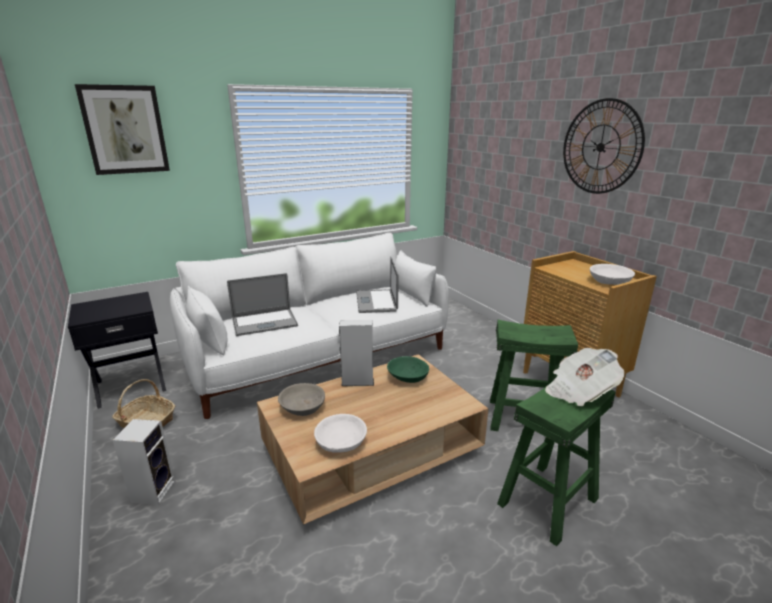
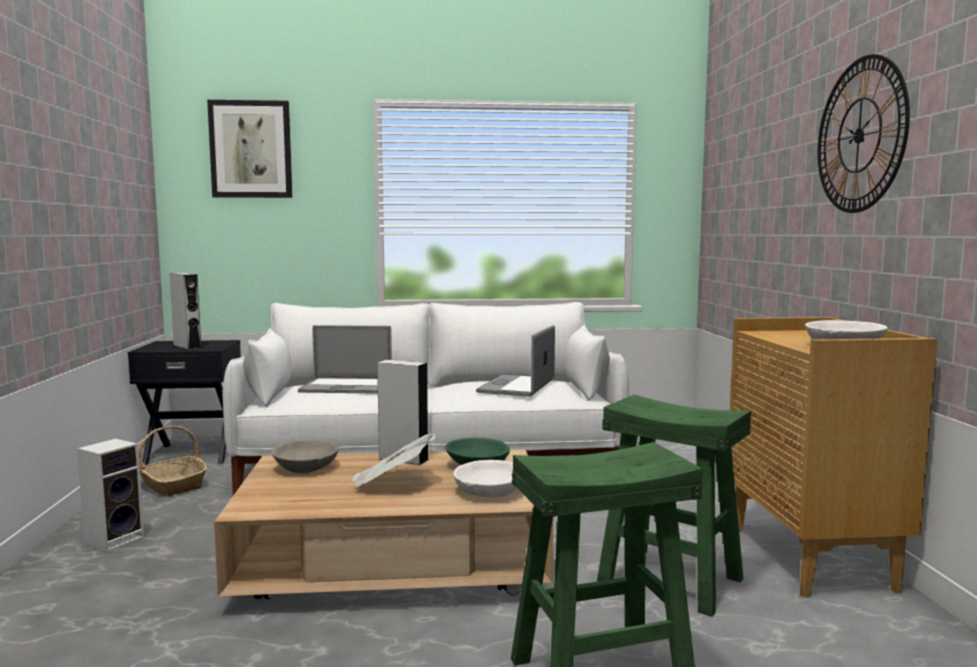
camera: 25 degrees right, 15 degrees down
(115, 309) = (187, 346): none -> grey speaker
(341, 442) = (307, 501): white bowl -> white bowl (490, 492)
(579, 391) = (643, 463): newspaper -> newspaper (391, 483)

